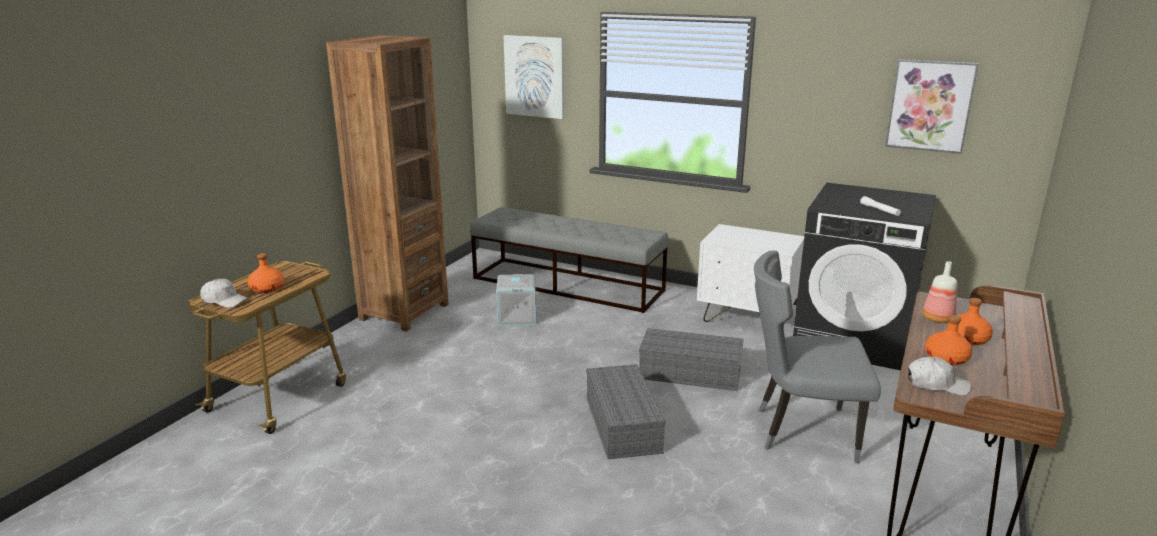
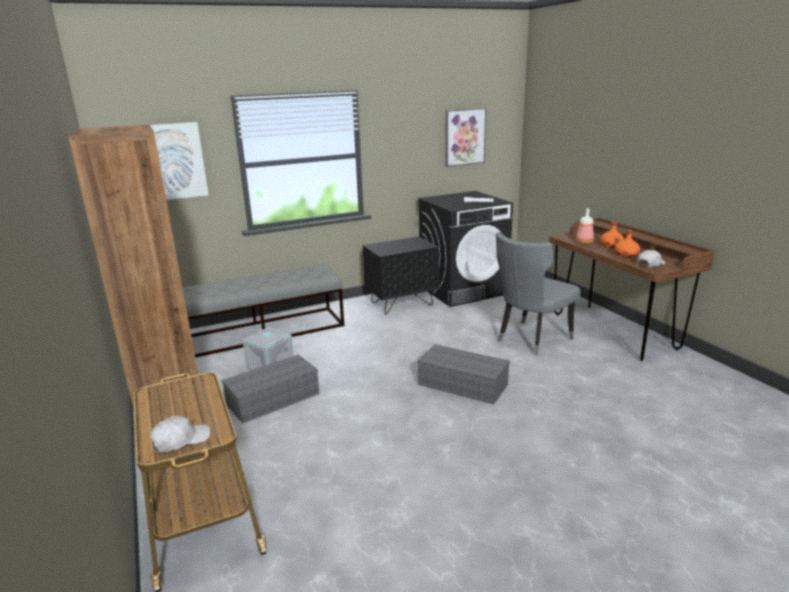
camera: 50 degrees left, 0 degrees up
(267, 288) = (192, 411): orange bottle -> none
(688, 373) = (434, 342): grey storage box -> grey storage box (272, 400)
(746, 319) = (402, 303): white nightstand -> black nightstand

